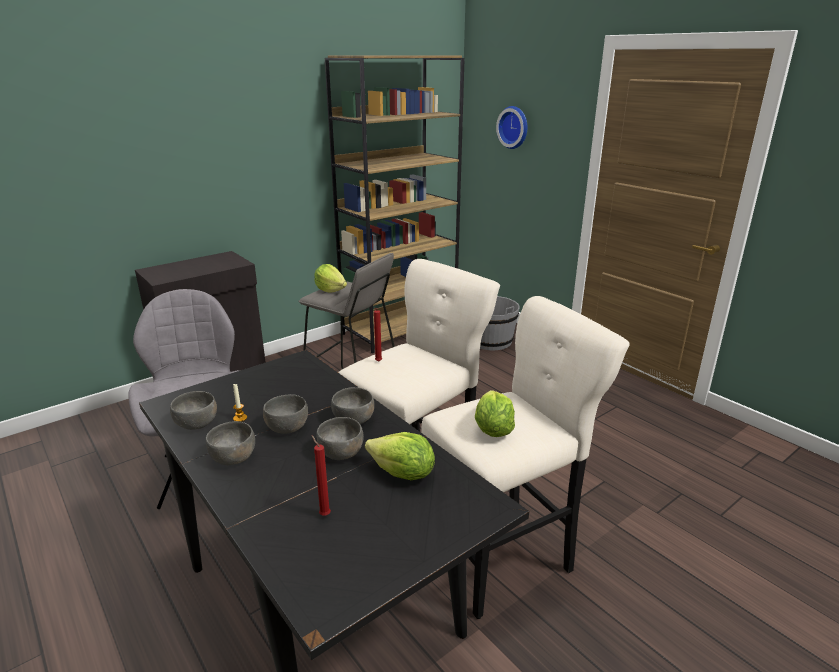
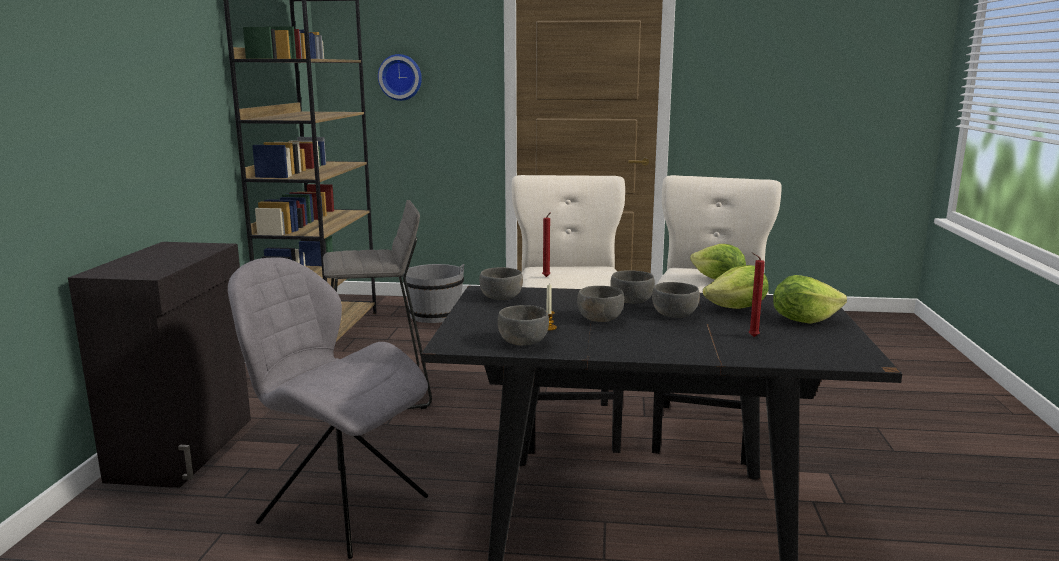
camera: 45 degrees left, 10 degrees down
(233, 457) = (615, 342): grey bowl -> grey bowl (501, 297)
(330, 290) = (346, 258): lettuce -> lettuce (803, 320)

